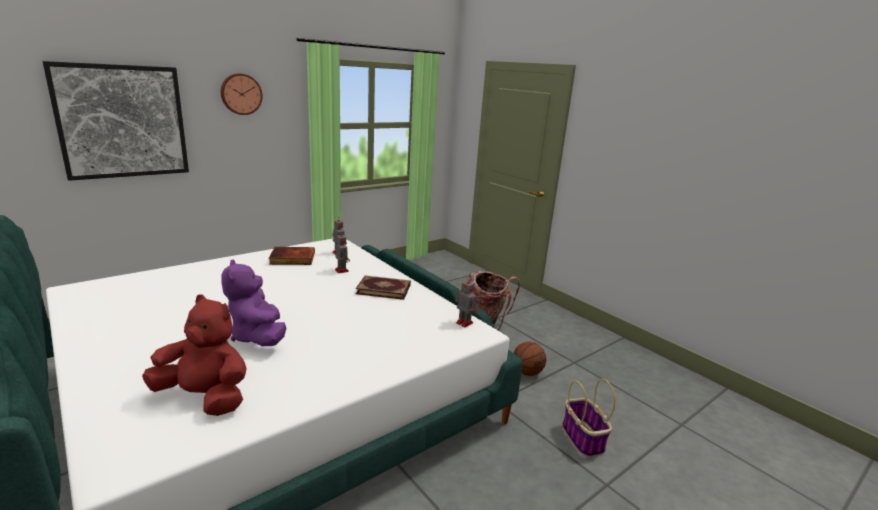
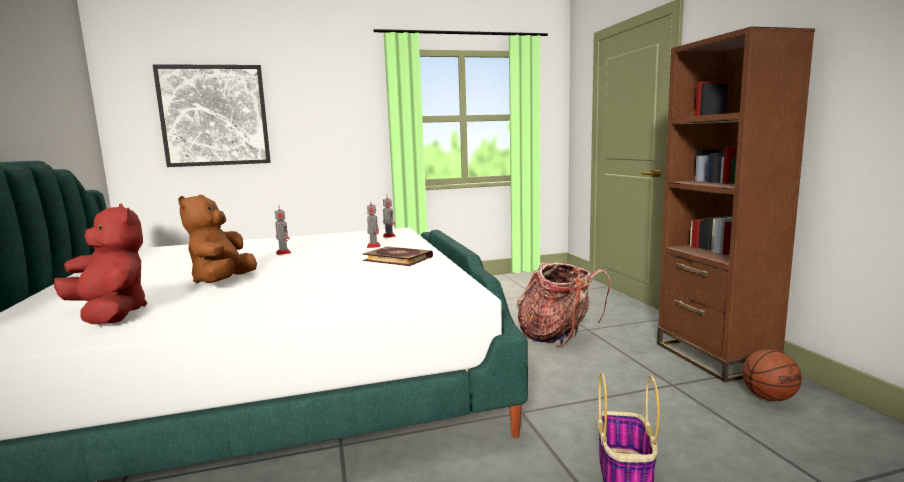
camera: 25 degrees right, 10 degrees down
(241, 94) = (321, 88): wall clock -> none
(258, 337) = (223, 282): purple plush toy -> brown plush toy
(292, 259) = (337, 239): book -> none
(463, 322) = (455, 284): toy robot -> toy robot (283, 252)
(527, 372) = (589, 387): basketball -> basketball (769, 397)
(586, 334) = (714, 357): none -> brown bookcase

